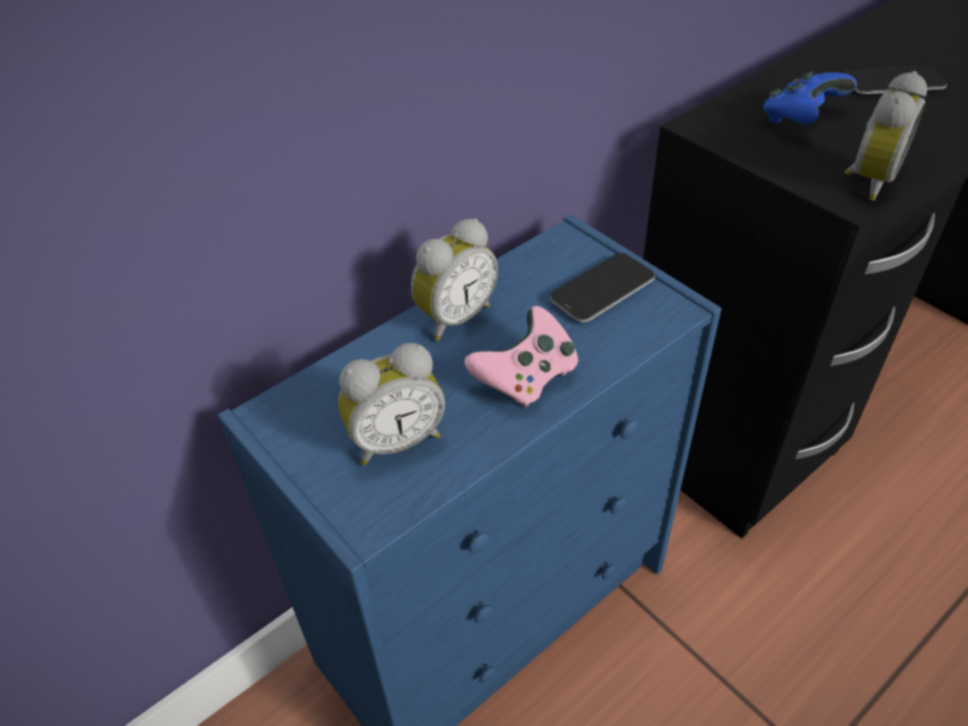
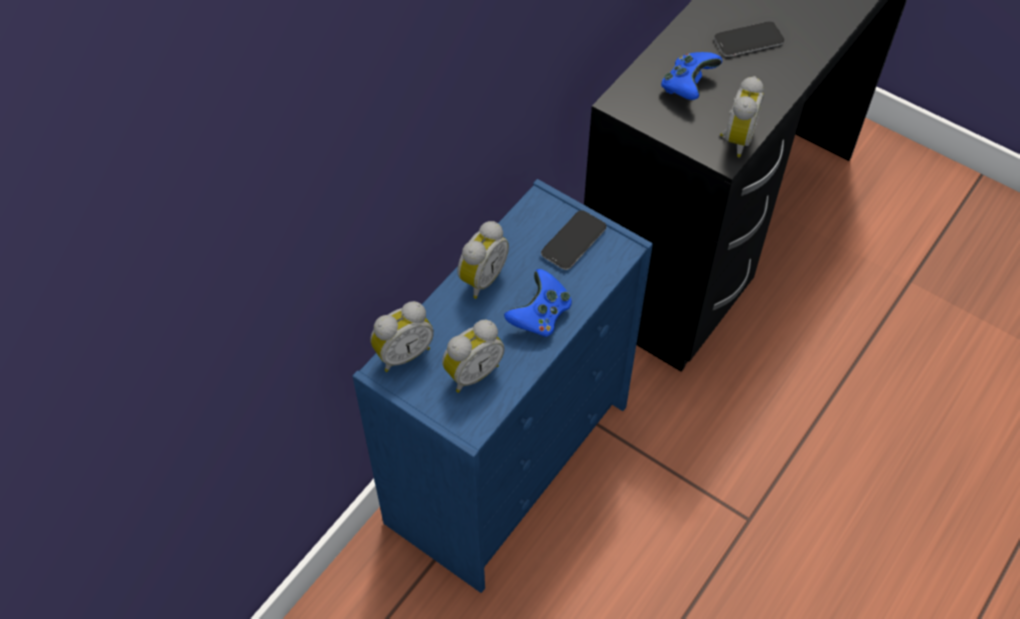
camera: 15 degrees left, 10 degrees up
(303, 396) = (402, 353): none -> alarm clock
(526, 378) = (540, 316): pink game controller -> blue game controller

